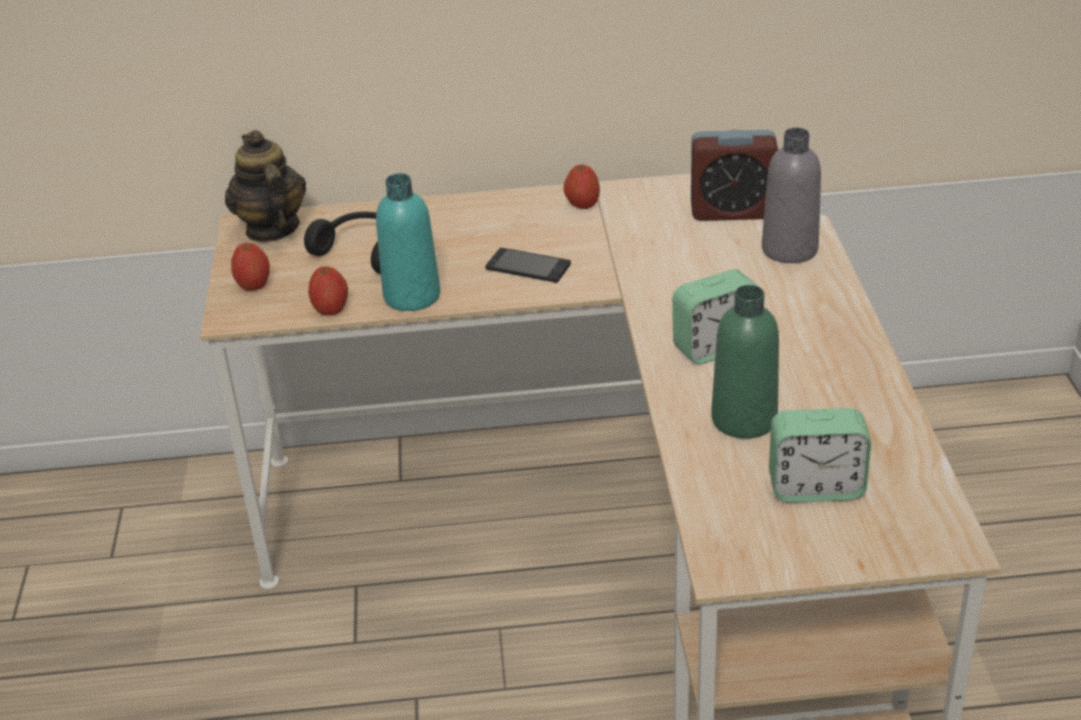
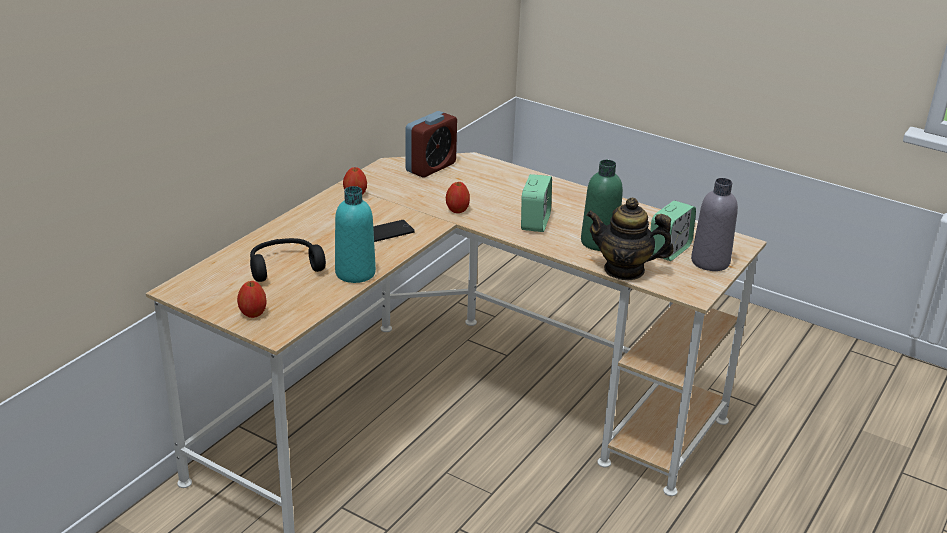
camera: 55 degrees left, 5 degrees down
(271, 229) = (200, 284): teapot -> teapot (624, 270)
(331, 309) = (325, 300): apple -> apple (457, 210)
(789, 249) = (487, 171): grey bottle -> grey bottle (710, 262)

